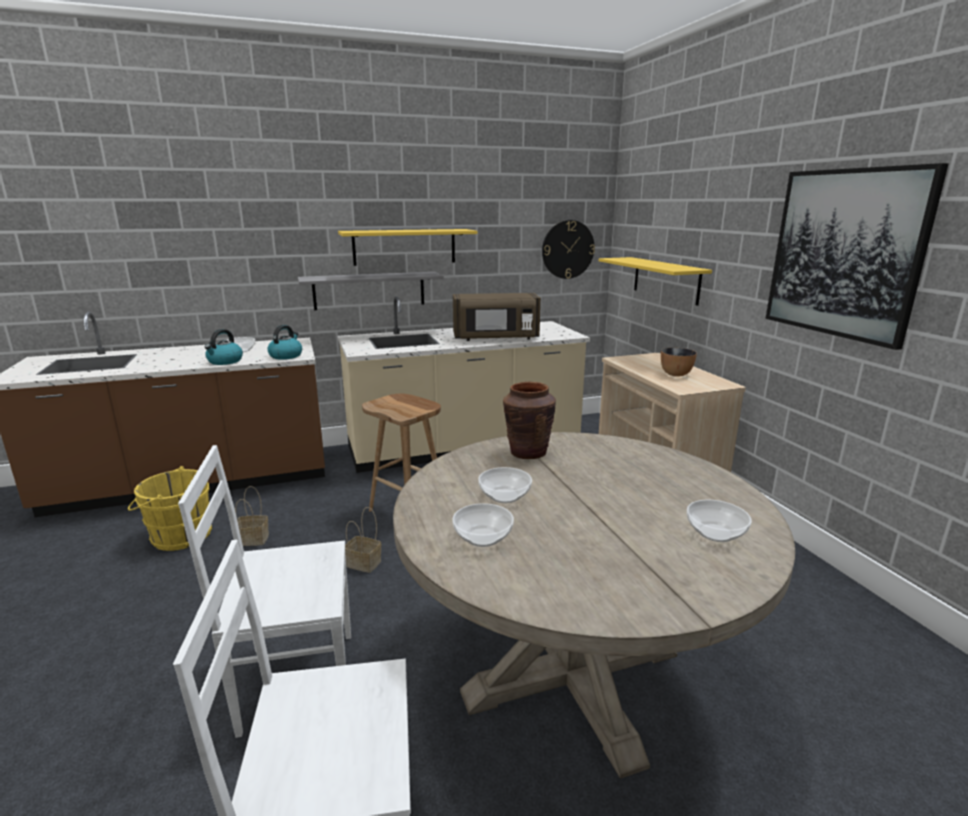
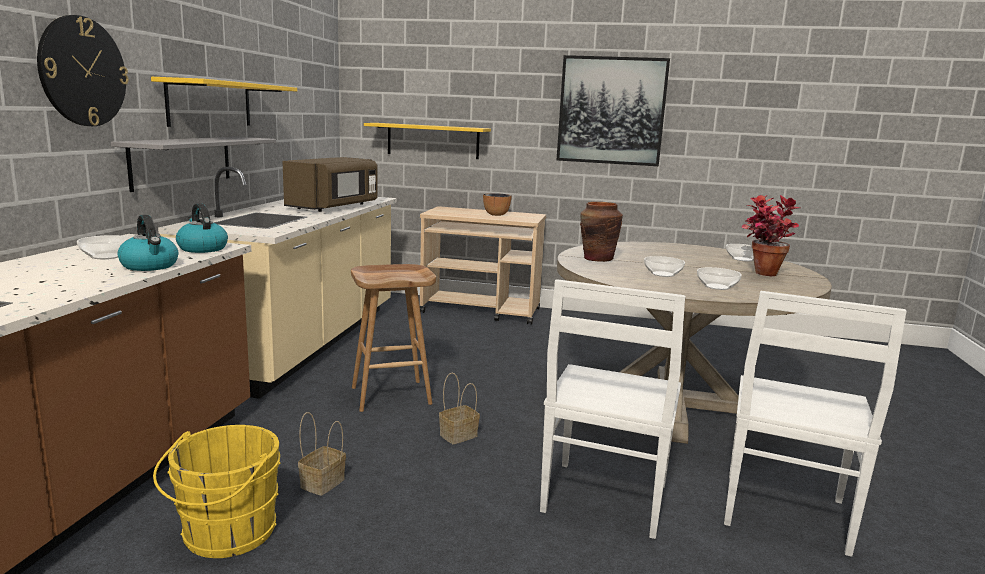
camera: 60 degrees left, 5 degrees down
(568, 249) = (318, 115): wall clock -> wall clock (82, 71)
(619, 560) = (761, 275): none -> potted plant

